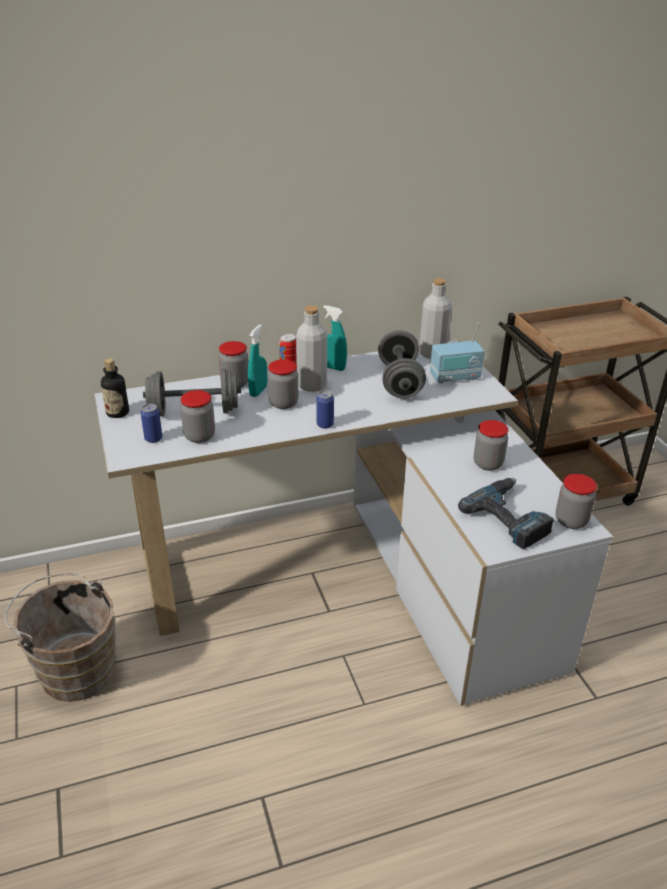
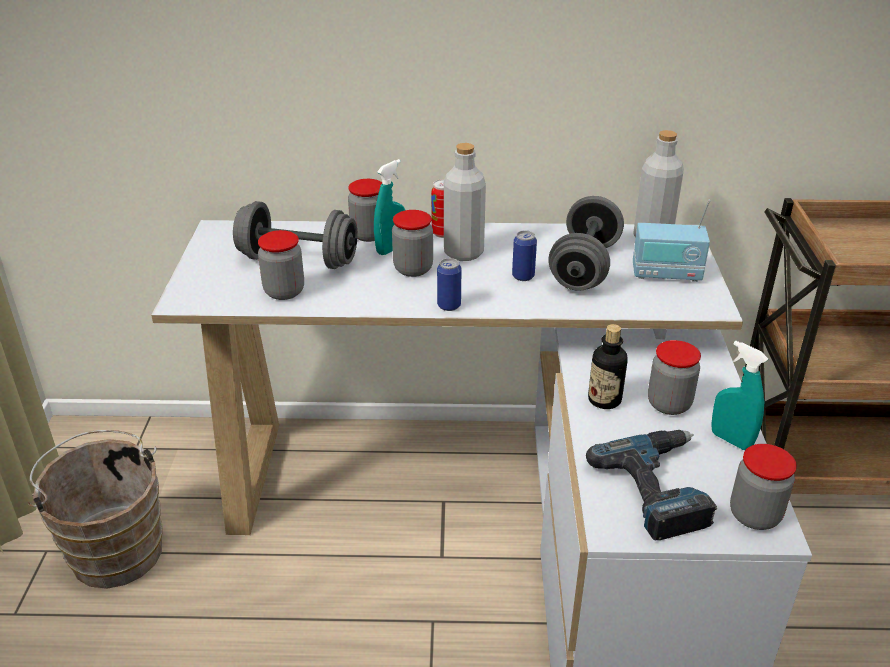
camera: 20 degrees right, 0 degrees up
(117, 412) = (210, 246): bottle -> bottle (604, 400)
(153, 439) = (229, 284): can -> can (523, 276)
(333, 368) = (505, 235): turquoise spray bottle -> turquoise spray bottle (731, 440)

